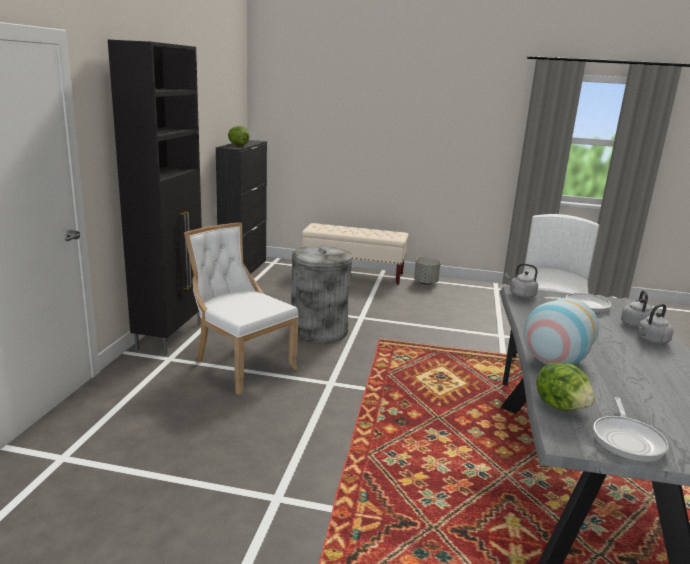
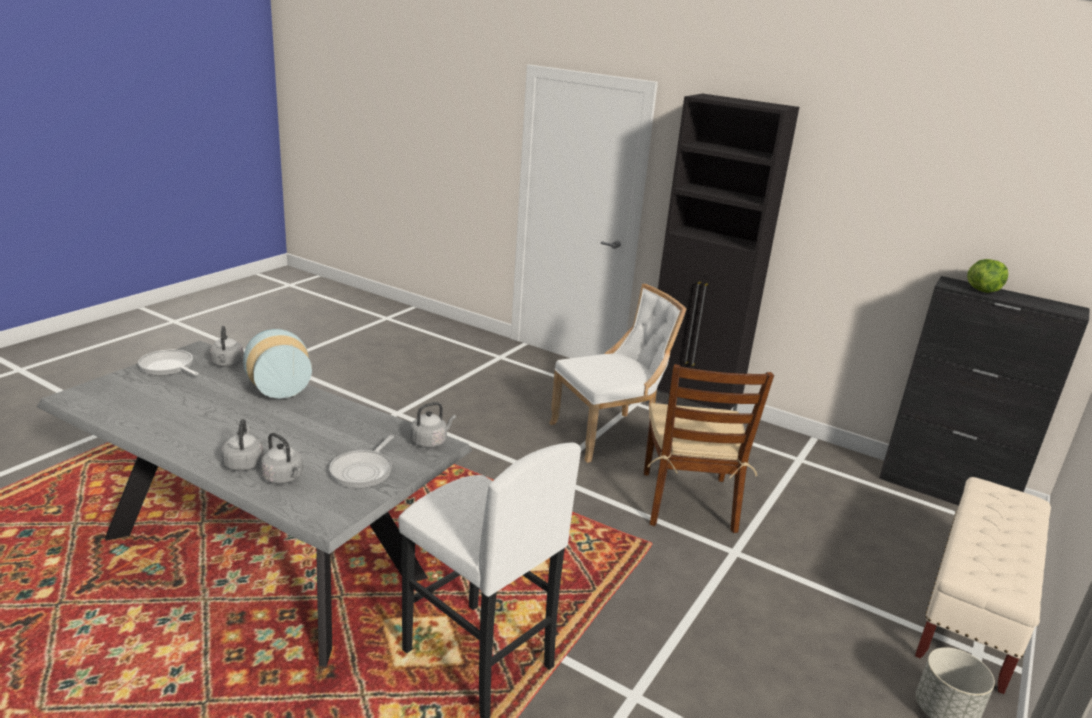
camera: 110 degrees right, 5 degrees up
(319, 331) = (688, 502): grey trash can -> brown chair
(561, 406) = (227, 364): lettuce -> grey kettle

